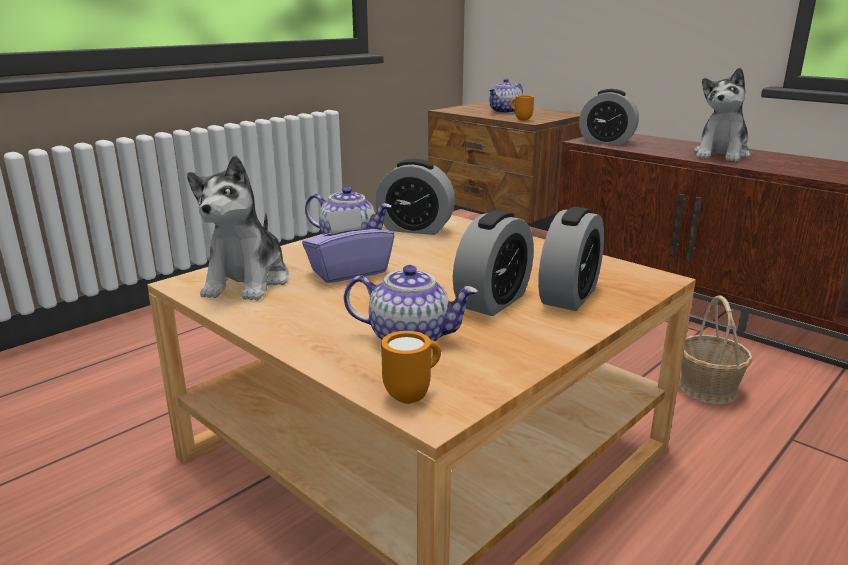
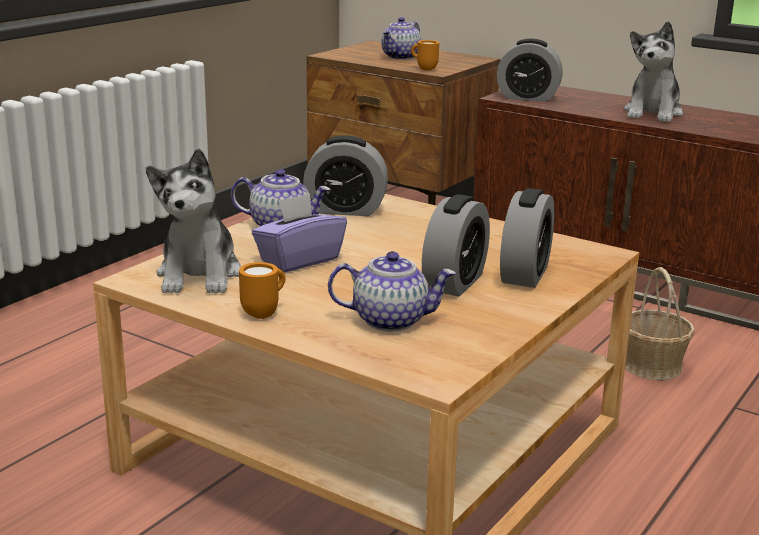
camera: 10 degrees left, 0 degrees up
(413, 394) = (414, 366): orange mug -> orange mug (264, 313)

